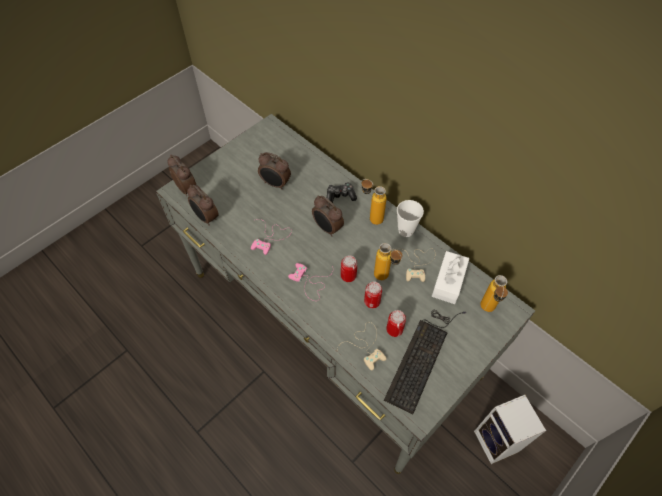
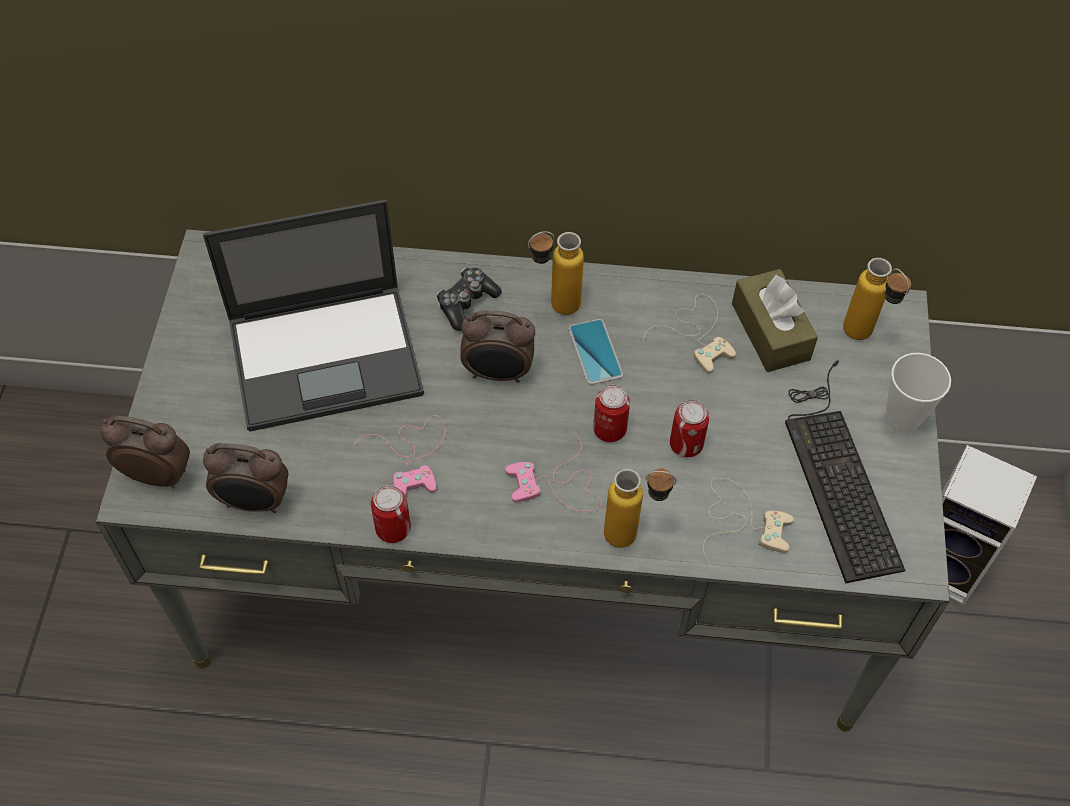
camera: 40 degrees left, 0 degrees up
(275, 184) = (327, 356): alarm clock -> laptop
(370, 244) = (595, 352): none -> phone
(385, 278) = (672, 392): bottle -> bottle (634, 536)
(394, 329) = (761, 464): can -> can (393, 529)
(406, 231) = (630, 292): cup -> cup (902, 419)
(448, 282) = (770, 331): white tissue box -> brown tissue box

